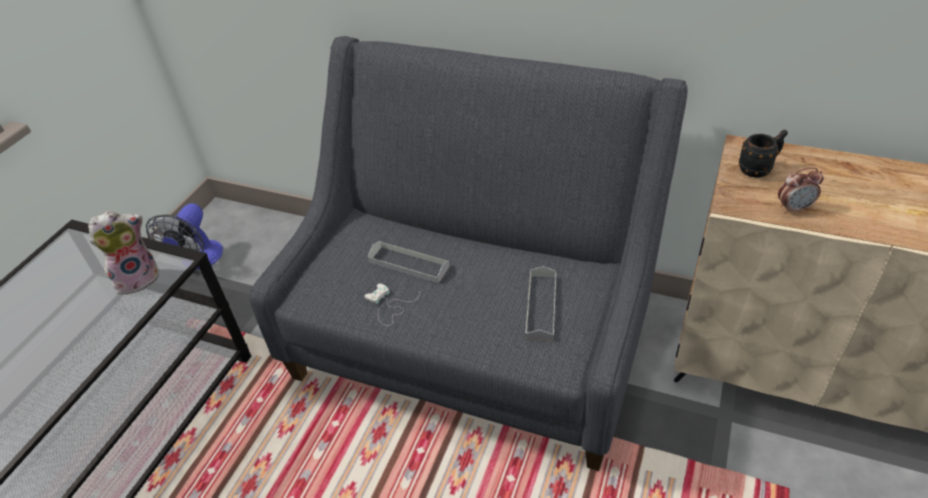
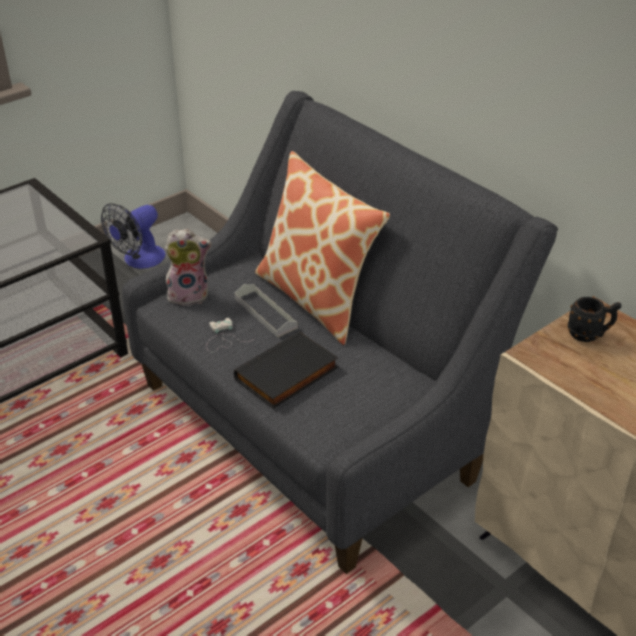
camera: 25 degrees right, 5 degrees down
(139, 278) = (50, 239): plush toy -> plush toy (189, 295)
(444, 231) = (317, 298): none -> pillow
(477, 316) = (287, 375): none -> black book
(541, 306) = (346, 390): grey tray -> none
(794, 208) = (584, 378): alarm clock -> none

